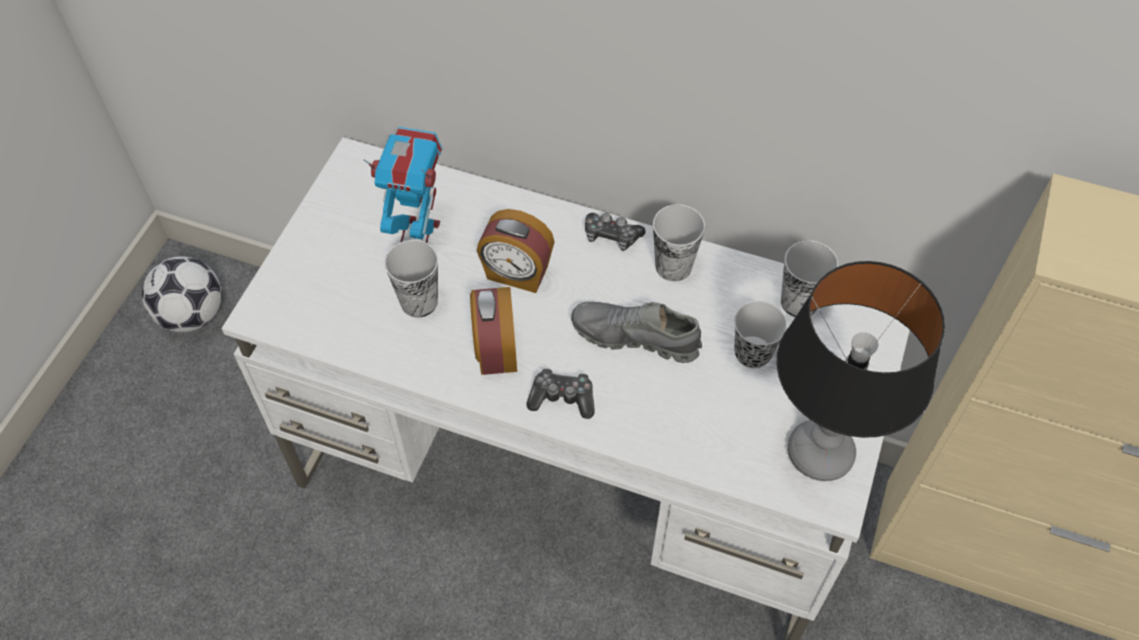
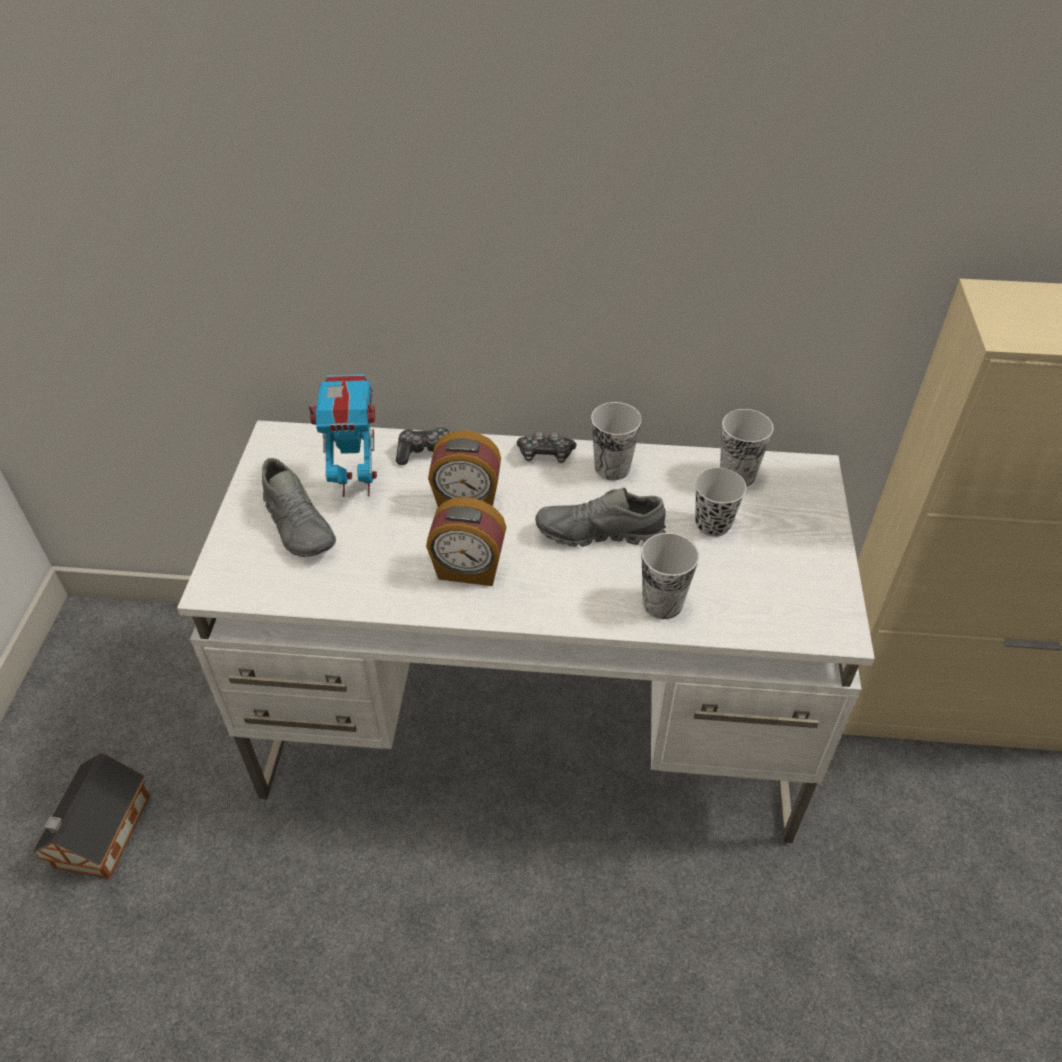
camera: 15 degrees left, 10 degrees down
(152, 485) = (99, 835): none -> toy house
(192, 315) = (108, 661): football -> none
(352, 265) = (299, 525): none -> grey shoe
(419, 302) = (378, 543): cup -> cup (662, 603)
(495, 350) = (468, 570): alarm clock -> alarm clock turned 60 degrees counterclockwise
(562, 398) = (549, 598): game controller -> game controller (426, 453)
(820, 454) = (809, 594): table lamp -> none

